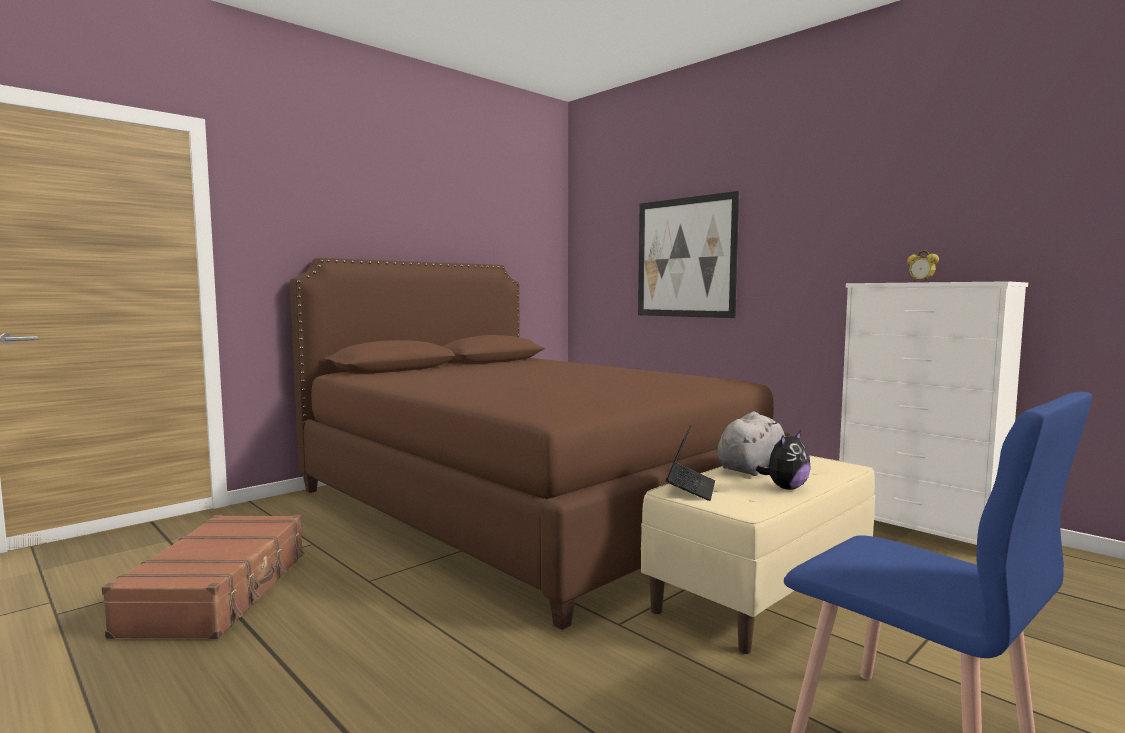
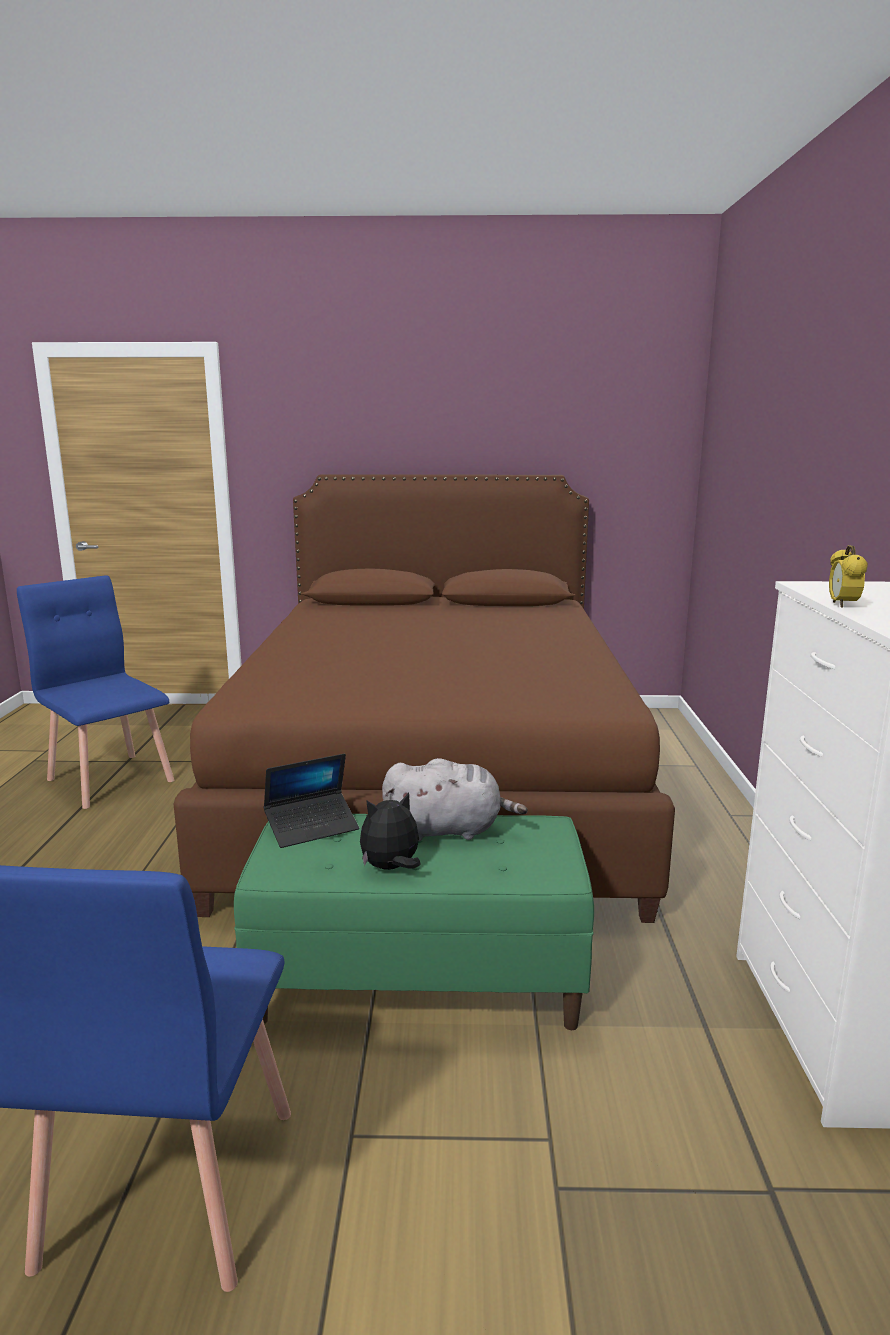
camera: 45 degrees right, 10 degrees up
(220, 592) = (111, 779): brown suitcase -> blue chair
(685, 257) = (772, 481): picture -> none
(762, 589) = (420, 980): beige bench -> green bench
(785, 488) = (391, 868): plush toy -> plush toy turned 150 degrees clockwise

